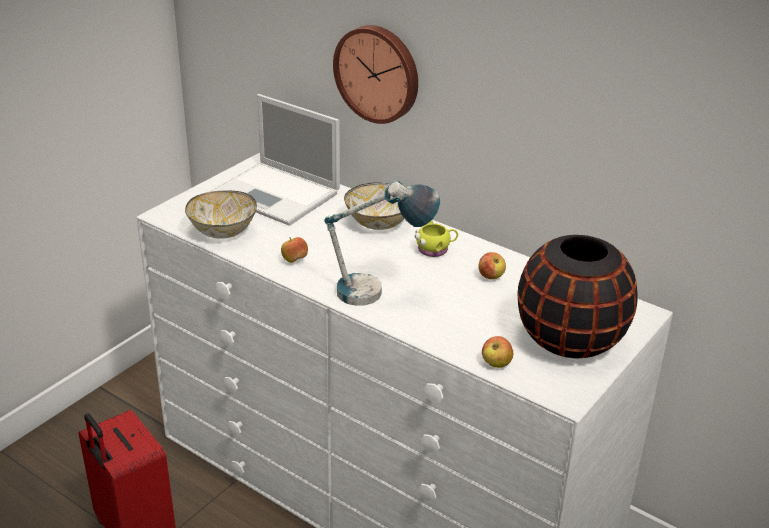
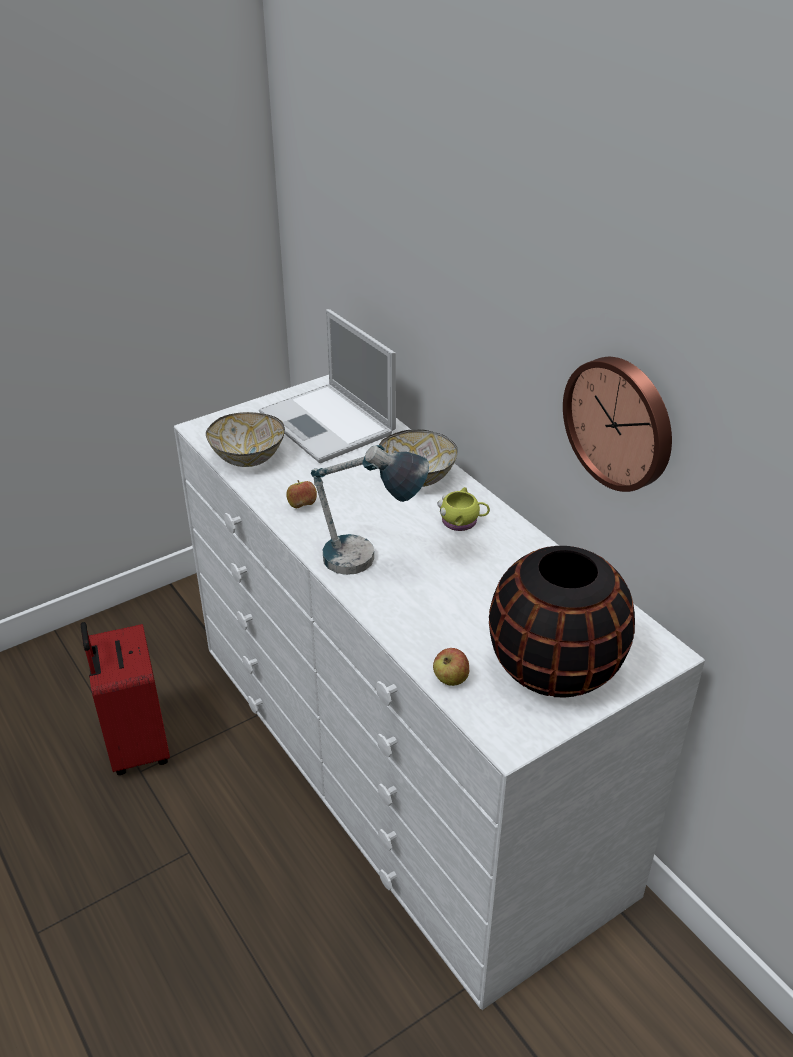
camera: 20 degrees right, 5 degrees up
(378, 73) = (440, 306): wall clock -> wall clock (621, 422)
(491, 277) = (507, 568): apple -> none

